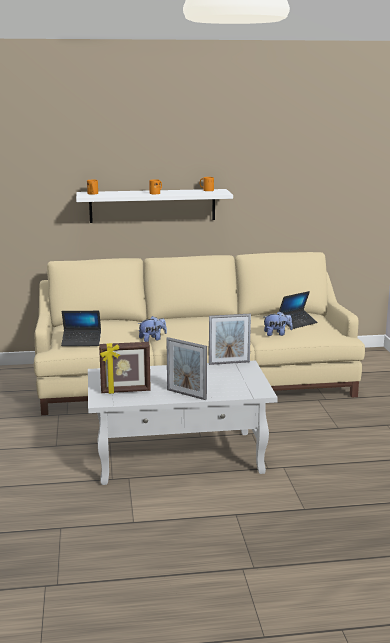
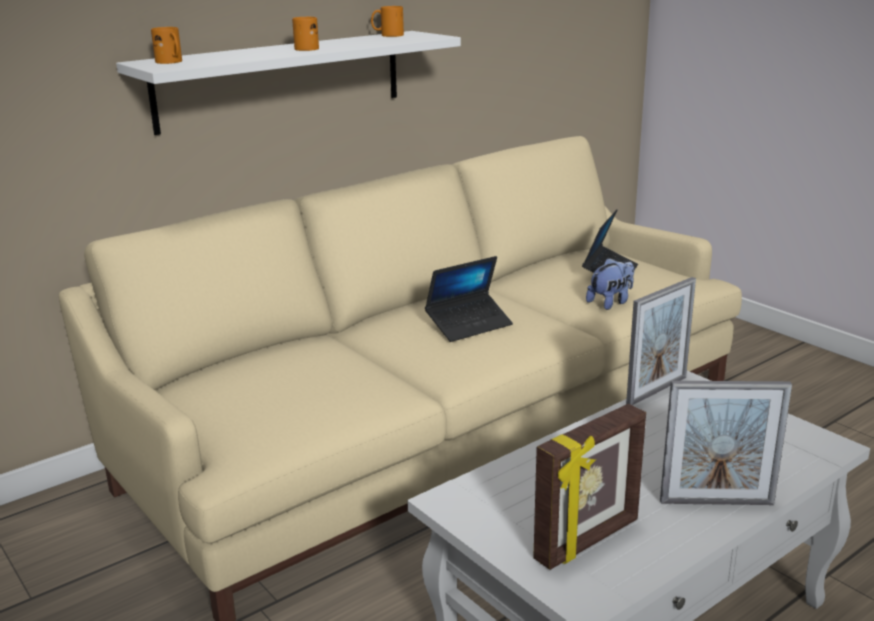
camera: 30 degrees left, 5 degrees up
(81, 342) = (279, 423): laptop -> laptop (469, 325)
(152, 339) = (407, 372): plush toy -> none

